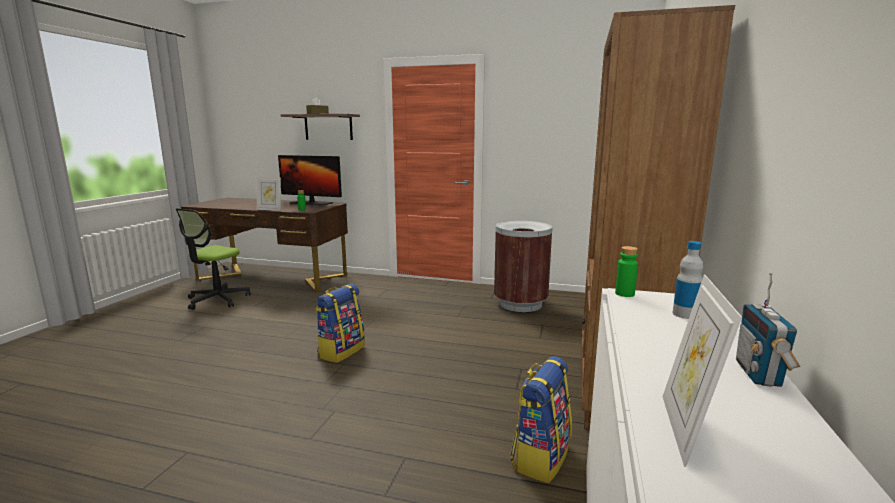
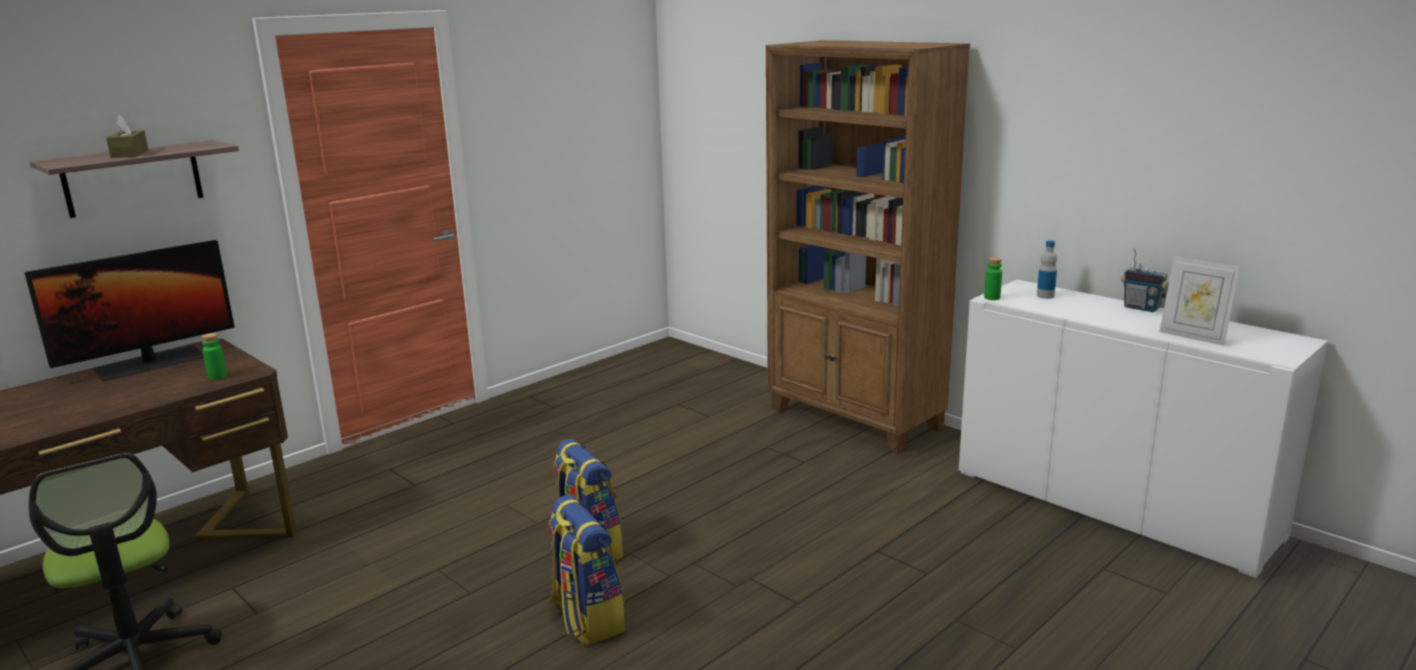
camera: 60 degrees left, 5 degrees up
(270, 209) = (146, 403): picture frame -> none
(520, 304) = (600, 396): brown trash can -> none
(540, 456) = (923, 486): backpack -> backpack (586, 619)

